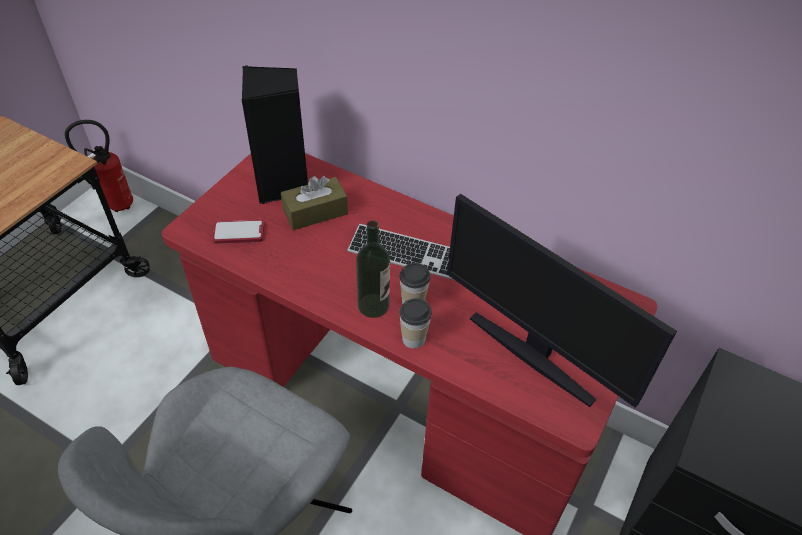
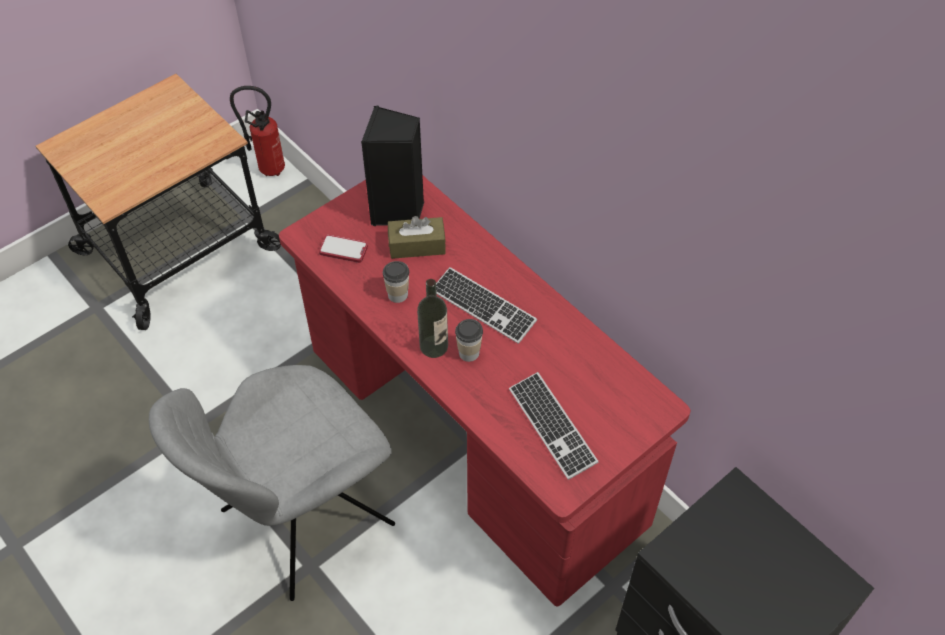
camera: 20 degrees right, 5 degrees up
(413, 338) = (456, 384): cup -> cup (398, 295)
(533, 355) = (552, 426): monitor -> keyboard

